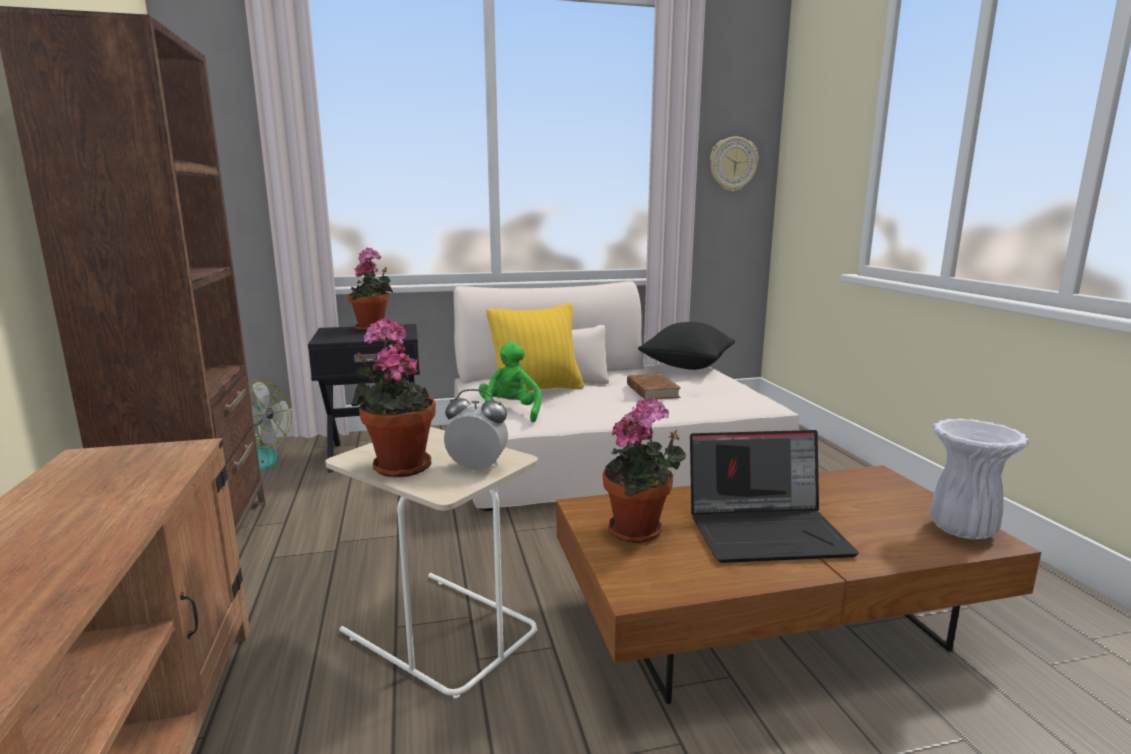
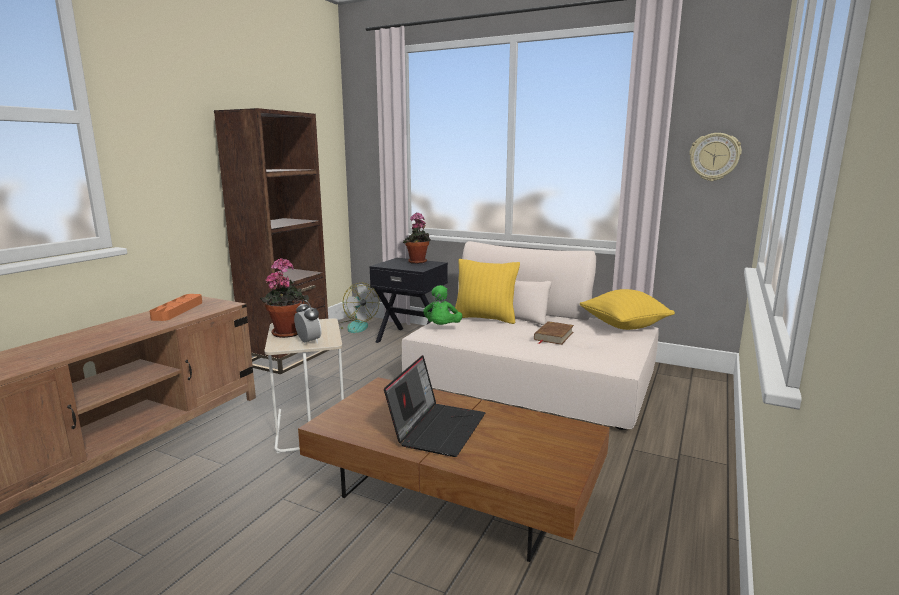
camera: 40 degrees right, 0 degrees up
(80, 489) = (177, 310): none -> orange tray
(510, 413) = (442, 328): green plush toy -> green plush toy turned 150 degrees clockwise
(640, 532) = (379, 403): potted plant -> none
(686, 366) = (624, 326): black pillow -> yellow pillow
(767, 532) = (437, 428): laptop -> laptop turned 105 degrees counterclockwise
(963, 531) = (552, 476): white vase -> none

